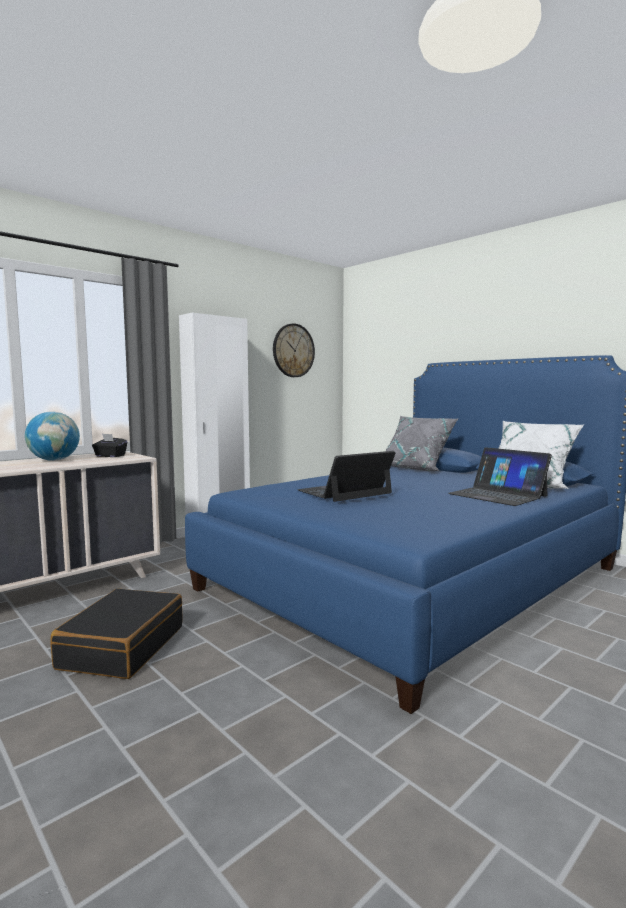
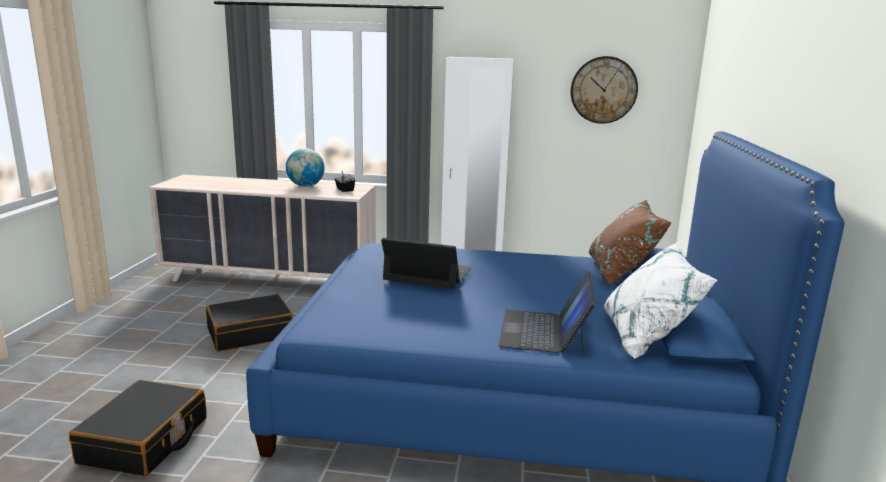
camera: 50 degrees right, 10 degrees up
(286, 797) = (145, 441): none -> black suitcase
(416, 468) = (622, 273): grey pillow -> brown pillow

